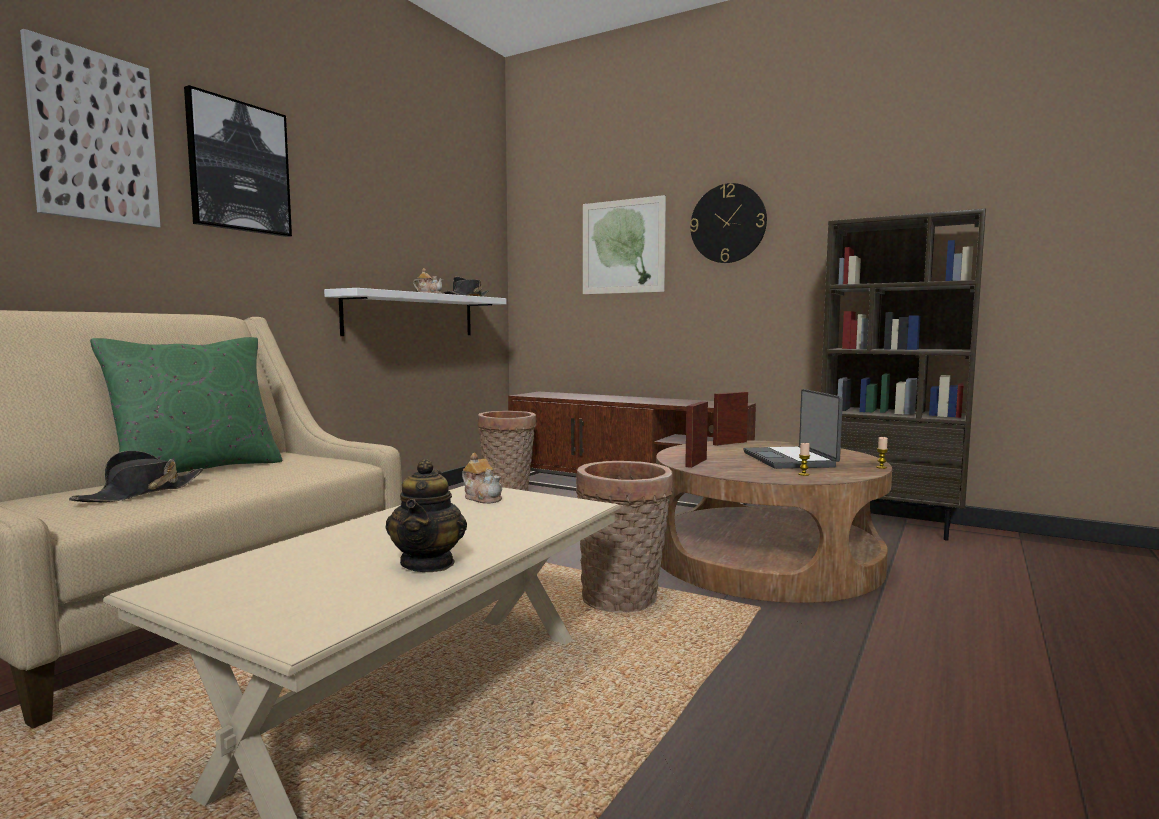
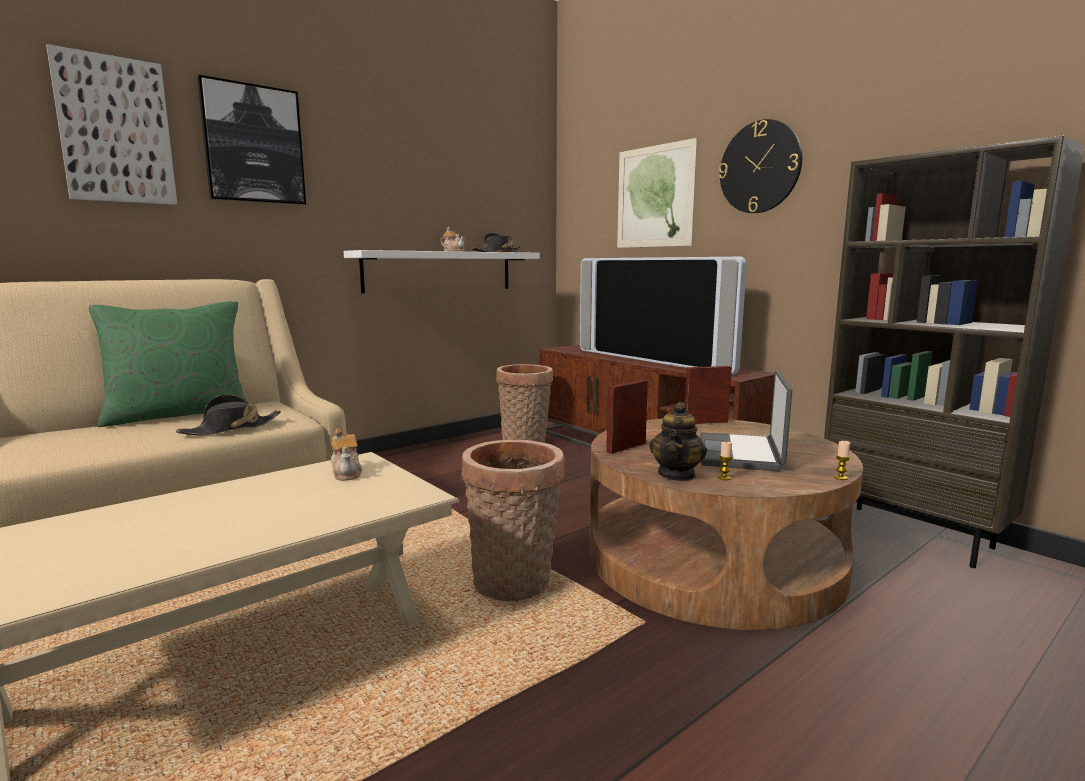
camera: 20 degrees right, 5 degrees up
(141, 493) = (99, 438): black hat -> black hat (231, 428)
(428, 563) = (172, 551): teapot -> teapot (677, 475)
(635, 399) = (653, 360): none -> television

